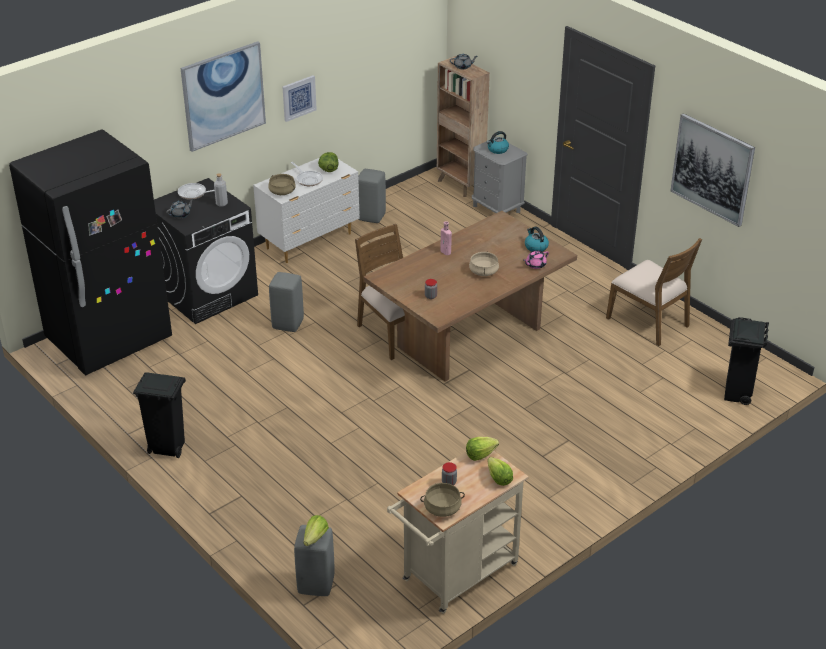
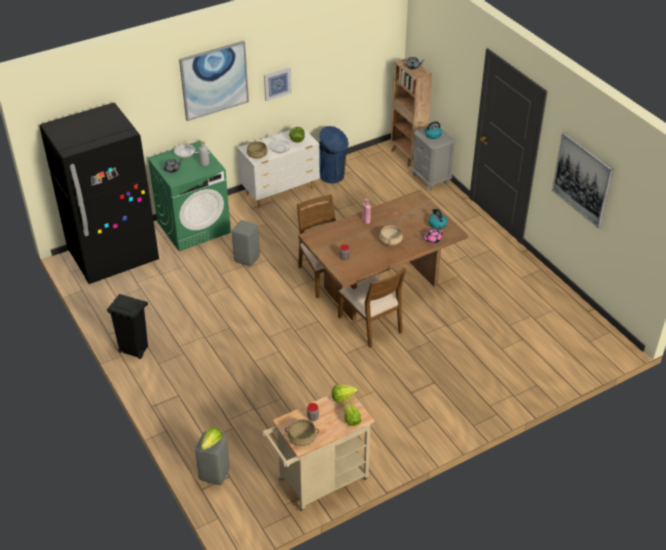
camera: 10 degrees right, 5 degrees up
(207, 293) = (194, 227): black washing machine -> green washing machine
(372, 217) = (332, 176): grey stool -> blue trash can
(649, 321) = (524, 289): brown chair -> brown chair (371, 324)
(737, 394) = (578, 360): black trash can -> none

